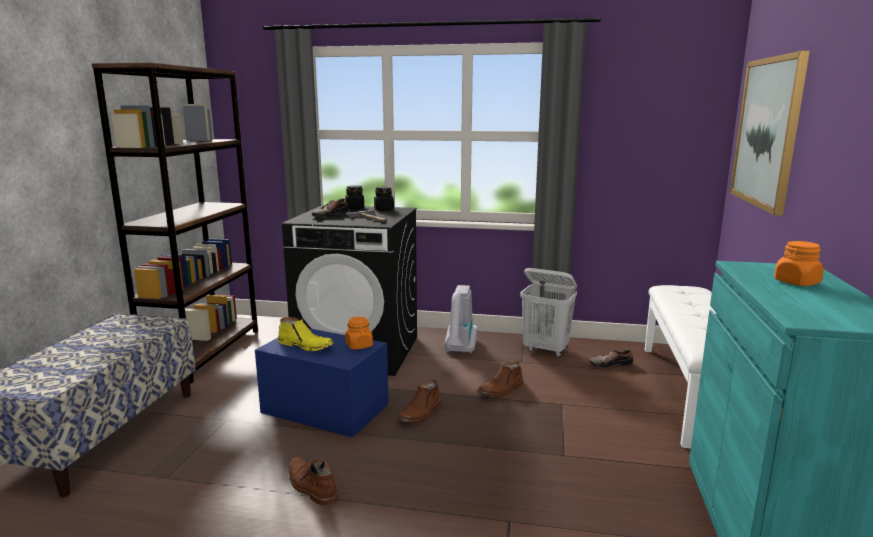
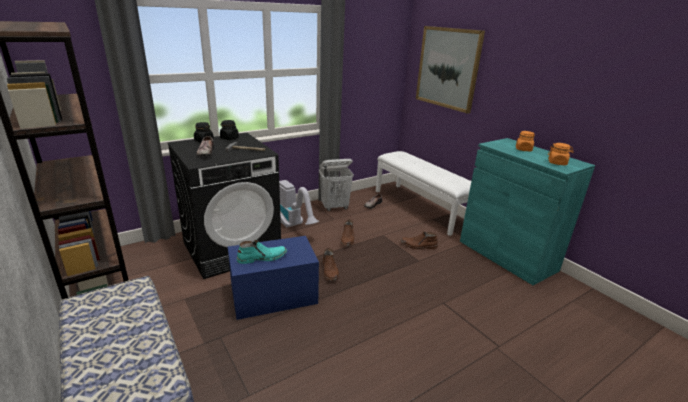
camera: 45 degrees left, 10 degrees up
(306, 345) = (262, 257): yellow boot -> turquoise boot
(311, 486) = (342, 342): brown boot -> brown boot (418, 246)
(359, 345) = (294, 244): orange jar -> orange jar (557, 163)

